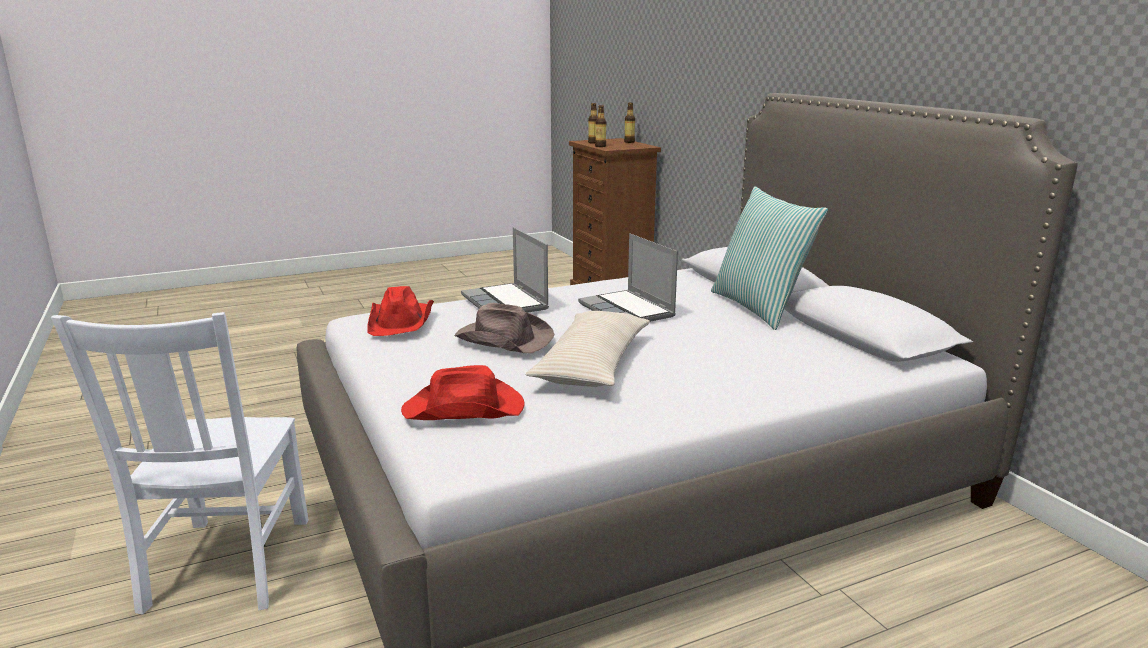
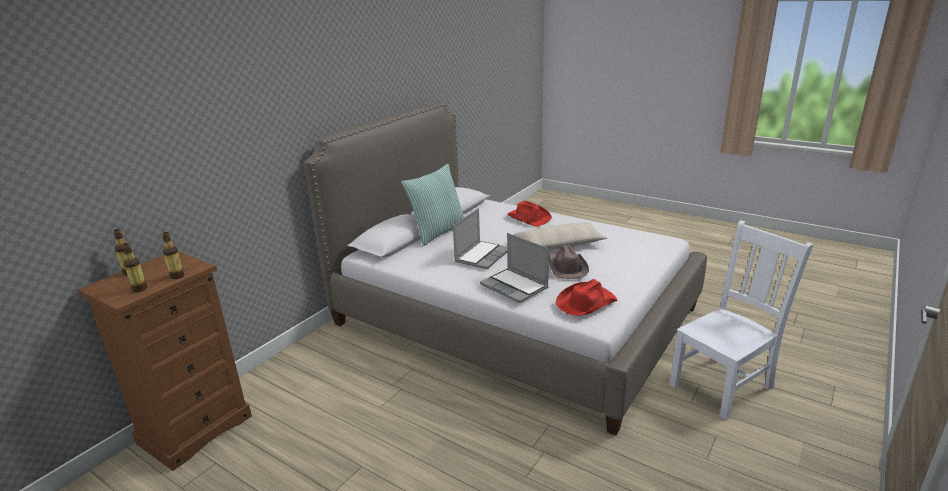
camera: 120 degrees left, 5 degrees up
(465, 409) = (637, 251): red hat -> red hat (529, 218)
(506, 303) = (515, 286): laptop -> laptop turned 105 degrees clockwise

